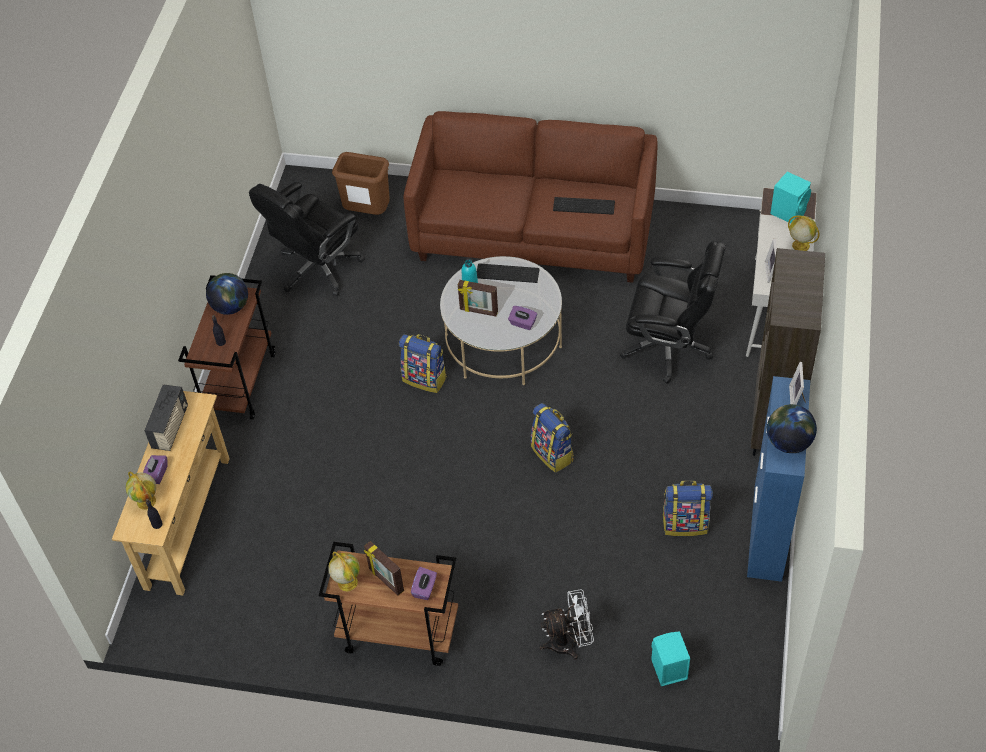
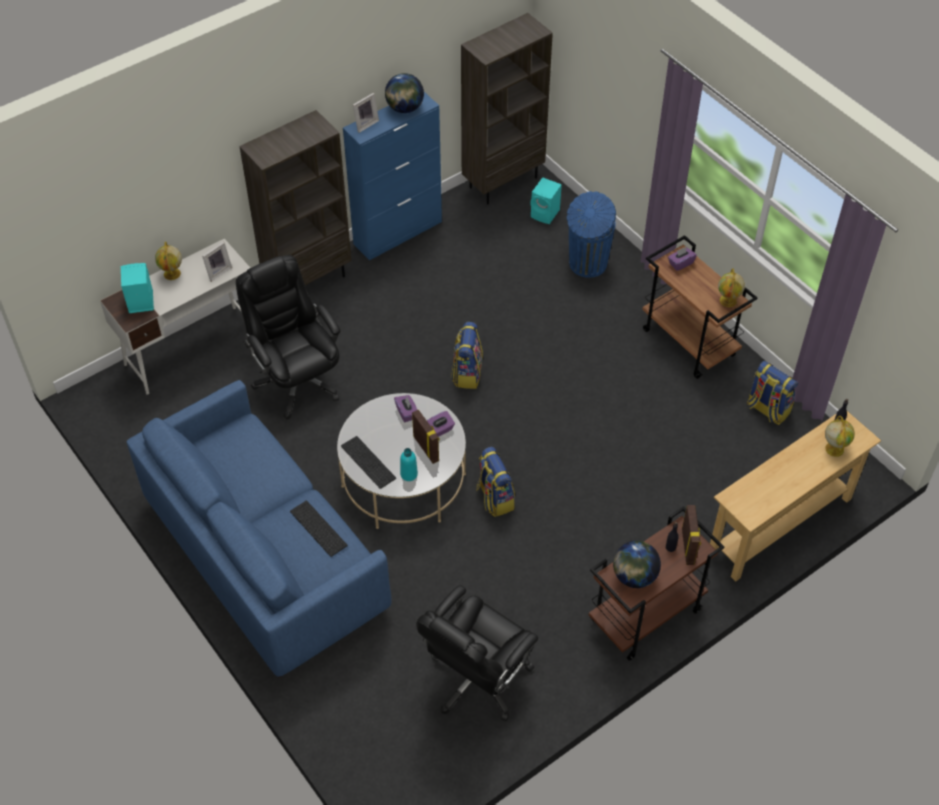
camera: 140 degrees left, 0 degrees up
(156, 474) = (811, 464): purple tissue box -> purple tissue box (440, 430)
(170, 428) = (773, 495): radio -> none
(317, 268) = (477, 679): black office chair -> black office chair turned 135 degrees clockwise
(367, 213) = (374, 705): brown trash can -> none
(385, 580) = (701, 285): picture frame -> picture frame (688, 547)
(534, 232) = (265, 556): brown sofa -> blue sofa
(568, 643) = (587, 264): white fan -> blue trash can
(584, 205) = (244, 459): keyboard -> keyboard (317, 528)
(685, 523) = (438, 272): backpack -> backpack (767, 409)
(750, 673) = (503, 182): none -> brown bookcase

